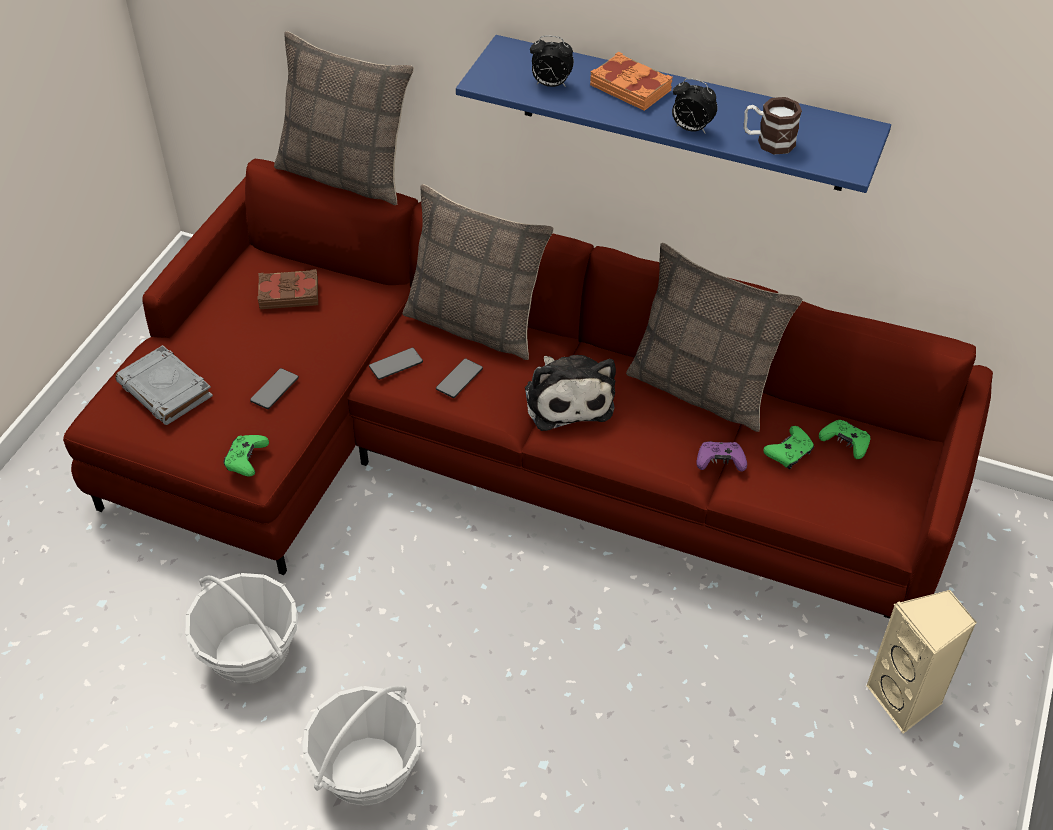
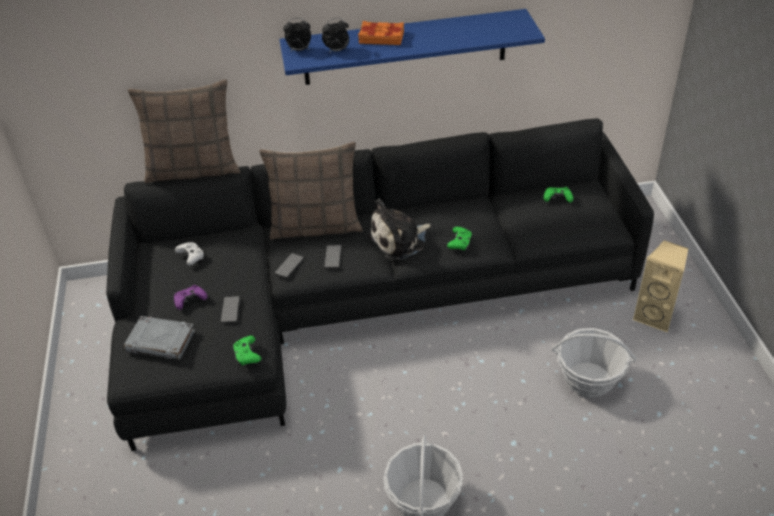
camera: 30 degrees left, 5 degrees down
(250, 653) = (301, 477): basket -> basket (588, 380)
(289, 294) = (191, 257): brown book -> white game controller
(503, 457) = (358, 302): red sofa -> black sofa
(567, 398) = (400, 240): plush toy -> plush toy turned 105 degrees clockwise
(690, 129) = (433, 44): alarm clock -> alarm clock (299, 50)
(702, 388) = (465, 204): pillow -> none
(720, 462) = (506, 235): purple game controller -> purple game controller (190, 301)
(768, 141) = (477, 36): mug -> none
(789, 453) = (535, 215): green game controller -> green game controller (460, 243)

